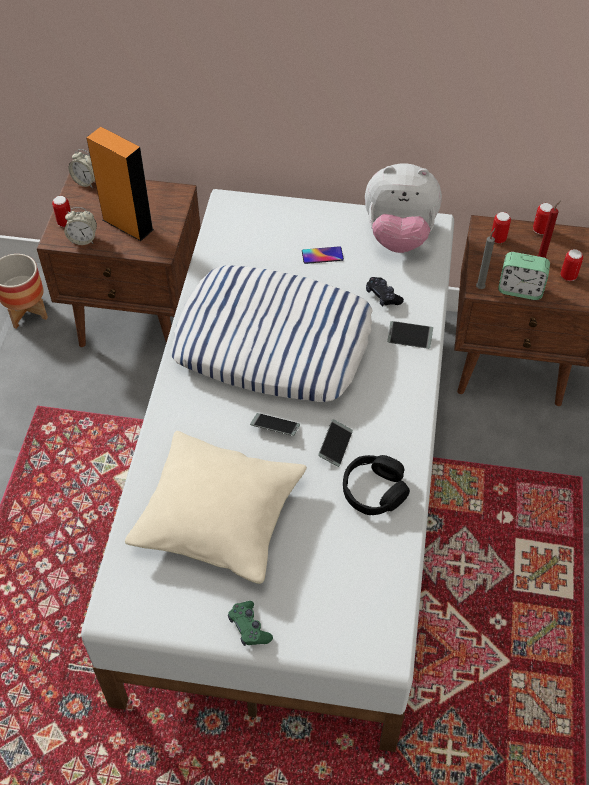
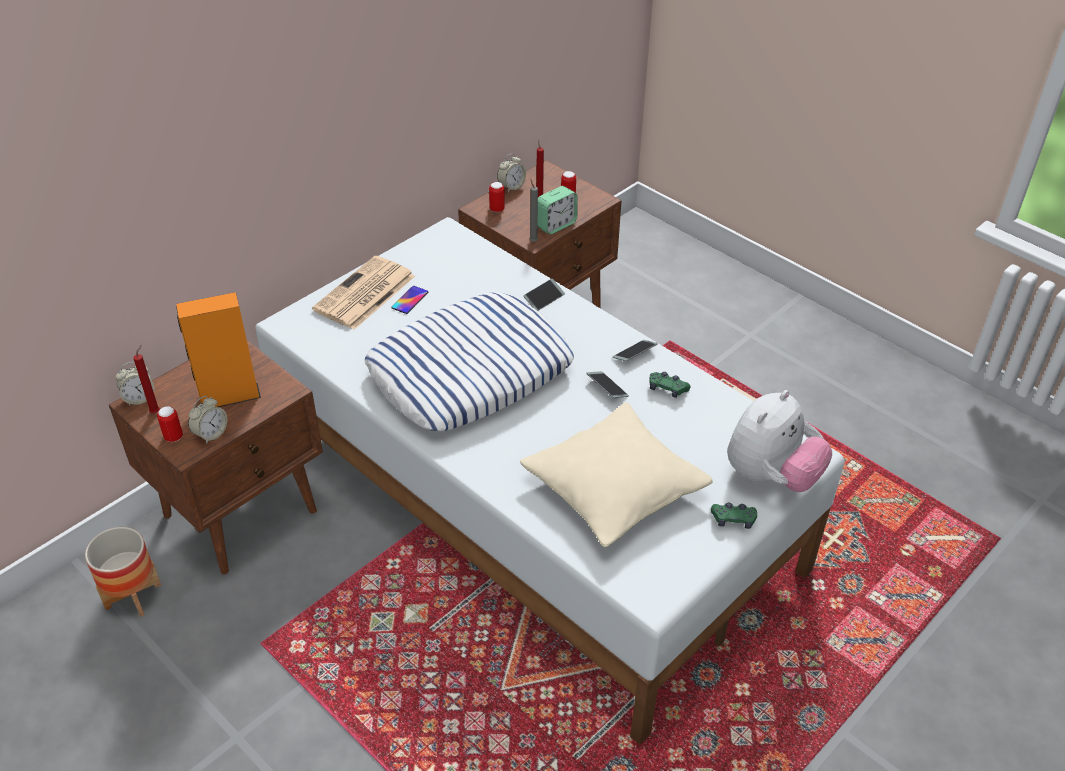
camera: 55 degrees left, 10 degrees down
(81, 198) = (156, 411): none -> red candle
(275, 427) = (557, 412): phone -> phone (634, 354)
(302, 225) = (364, 294): none -> newspaper
(374, 490) = (667, 389): black headphones -> green game controller
(383, 296) = (488, 290): black game controller -> none
(399, 236) = (438, 252): plush toy -> plush toy (771, 476)
(540, 230) = (511, 187): can -> alarm clock

